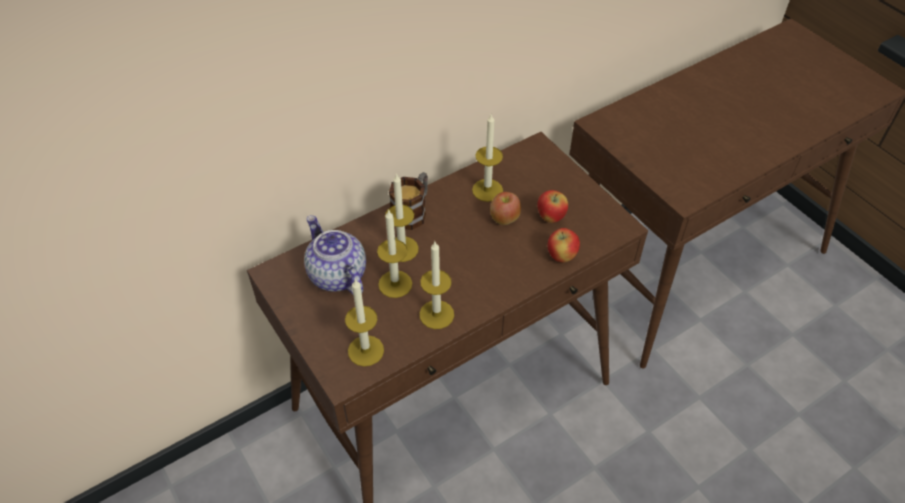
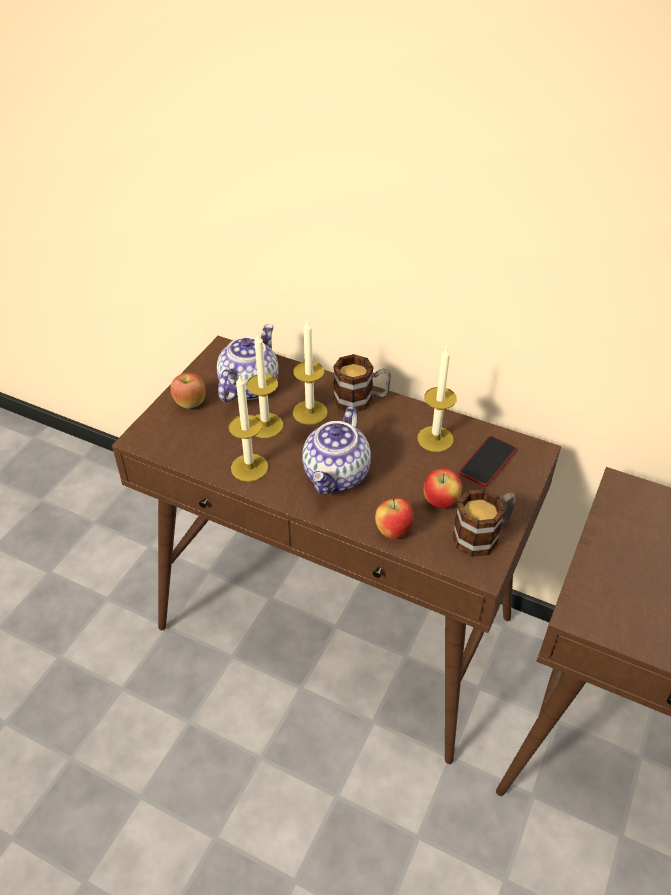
camera: 60 degrees right, 5 degrees down
(365, 350) = (179, 439): candle -> none
(484, 263) = (337, 475): none -> teapot
(504, 219) = (407, 466): apple -> apple (190, 403)
(530, 174) = (487, 462): none -> phone
(594, 211) = (483, 535): none -> mug

